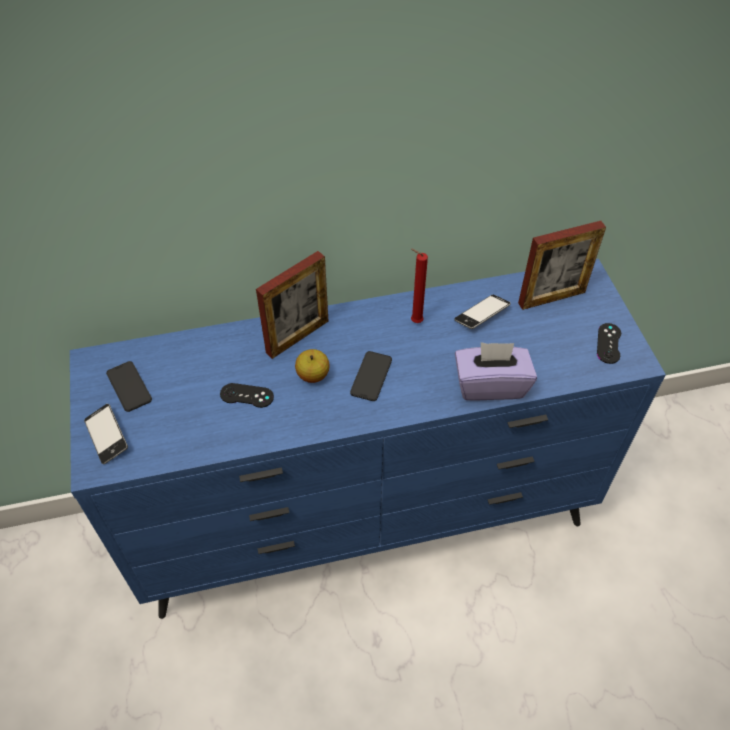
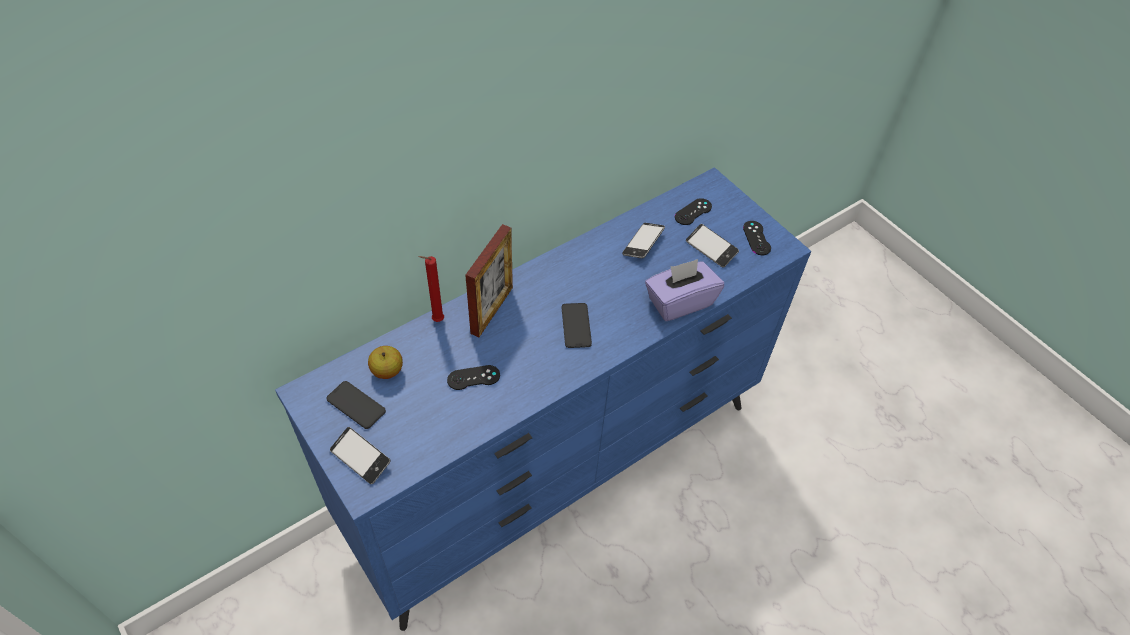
camera: 25 degrees left, 0 degrees up
(313, 375) = (524, 340): apple -> apple (387, 371)
(414, 321) = (589, 266): red candle -> red candle (436, 320)
(551, 297) = (693, 212): picture frame -> black game controller
(552, 340) = (711, 248): none -> phone

